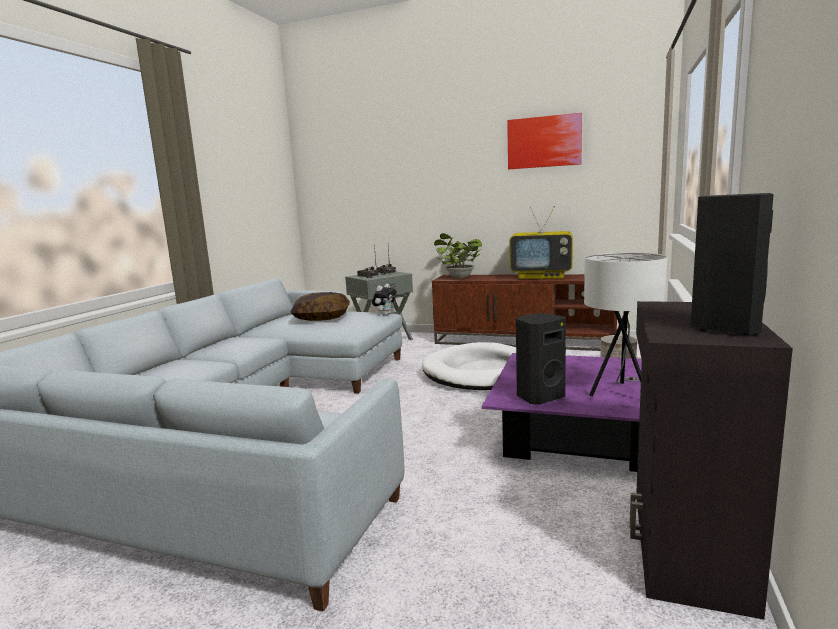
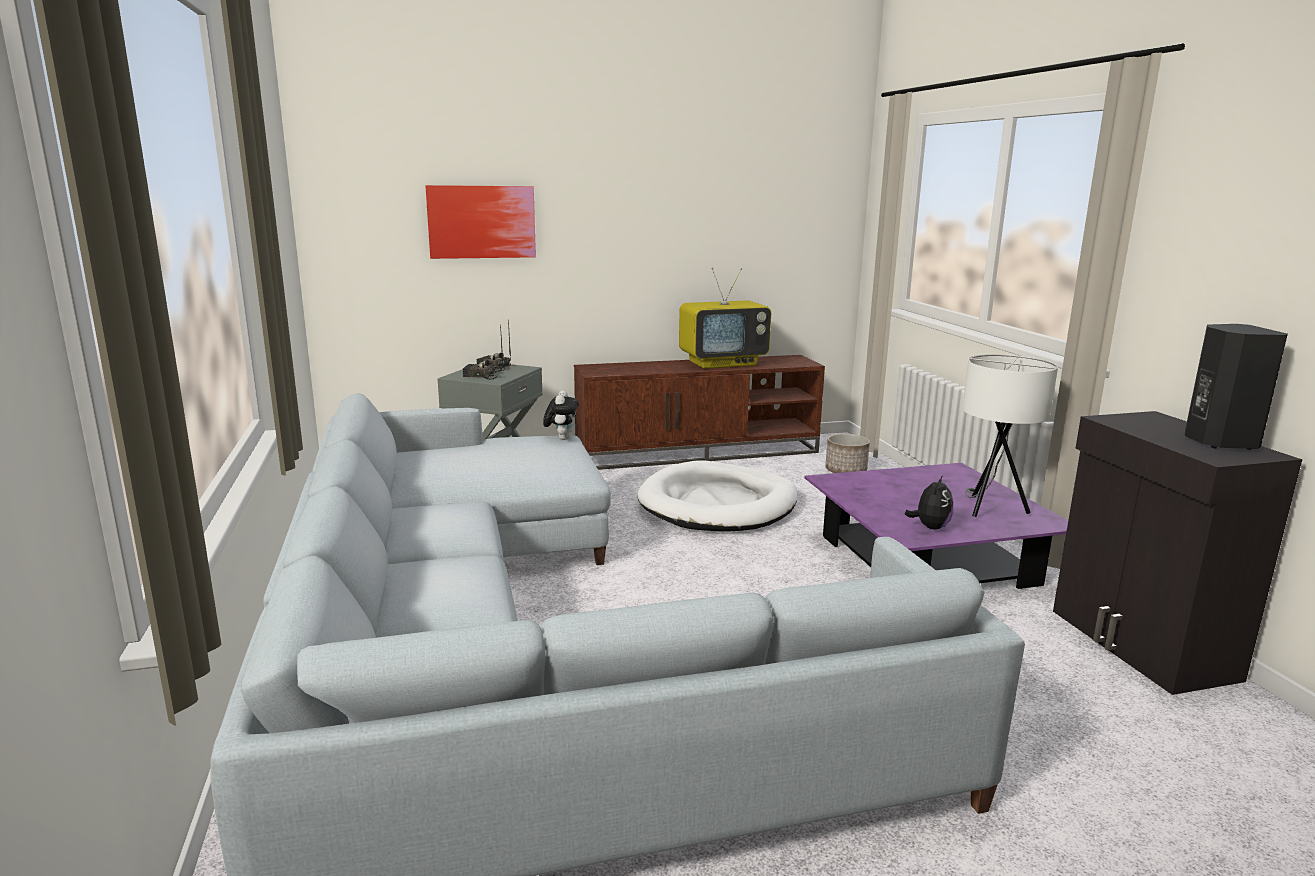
camera: 35 degrees left, 5 degrees up
(322, 317) = (483, 455): pillow -> none
(458, 277) = (611, 369): potted plant -> none
(539, 397) = (930, 527): black speaker -> plush toy
(544, 142) = (720, 178): picture -> picture (481, 222)

